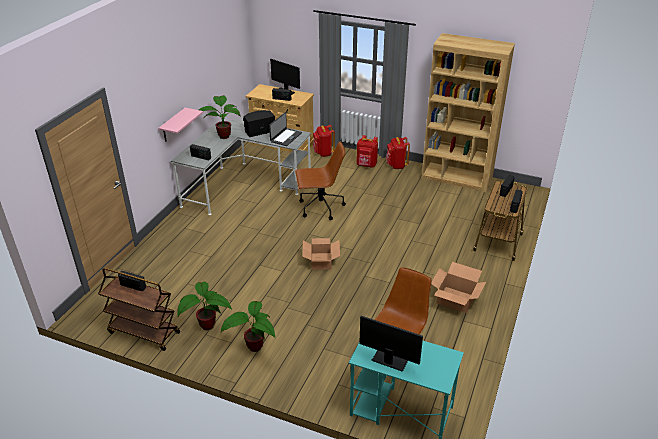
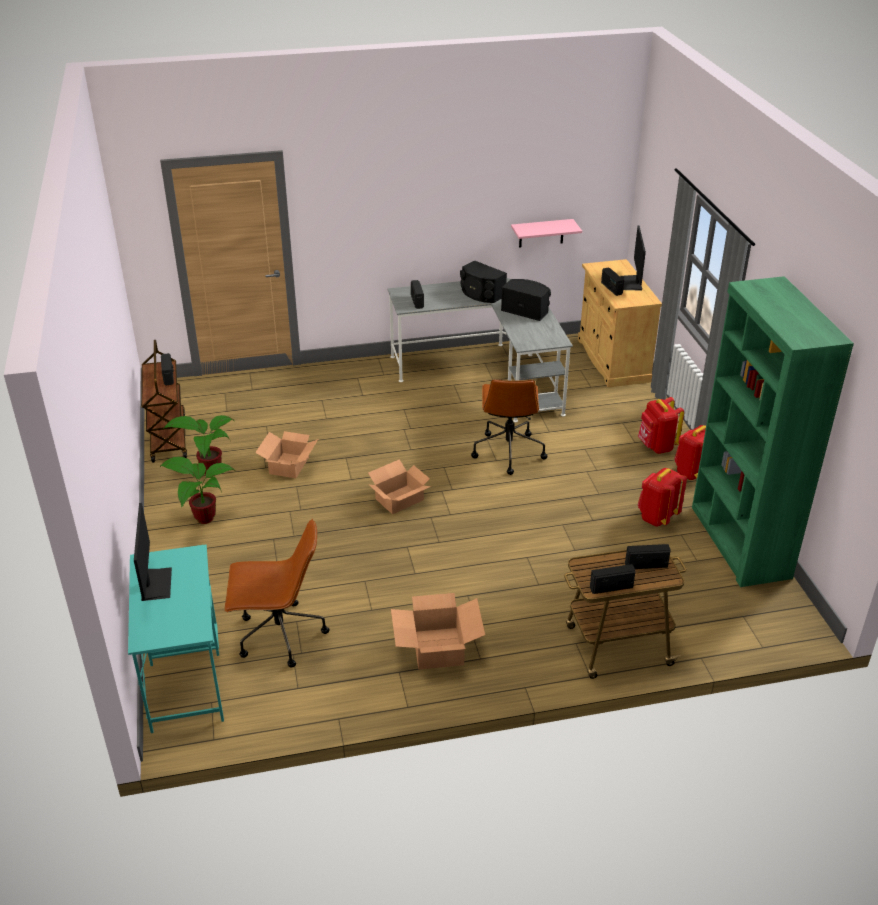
camera: 55 degrees right, 0 degrees up
(173, 125) = (407, 245): pink shelf -> pink shelf (541, 233)
(223, 135) = (481, 294): potted plant -> black speaker
(241, 290) = (289, 465): none -> cardboard box
(285, 137) = (535, 333): laptop -> none
(320, 208) = (508, 451): brown office chair -> brown office chair turned 45 degrees clockwise
(323, 153) = (635, 400): red backpack -> red backpack (657, 517)
(457, 178) = (739, 542): brown bookcase -> green bookcase

